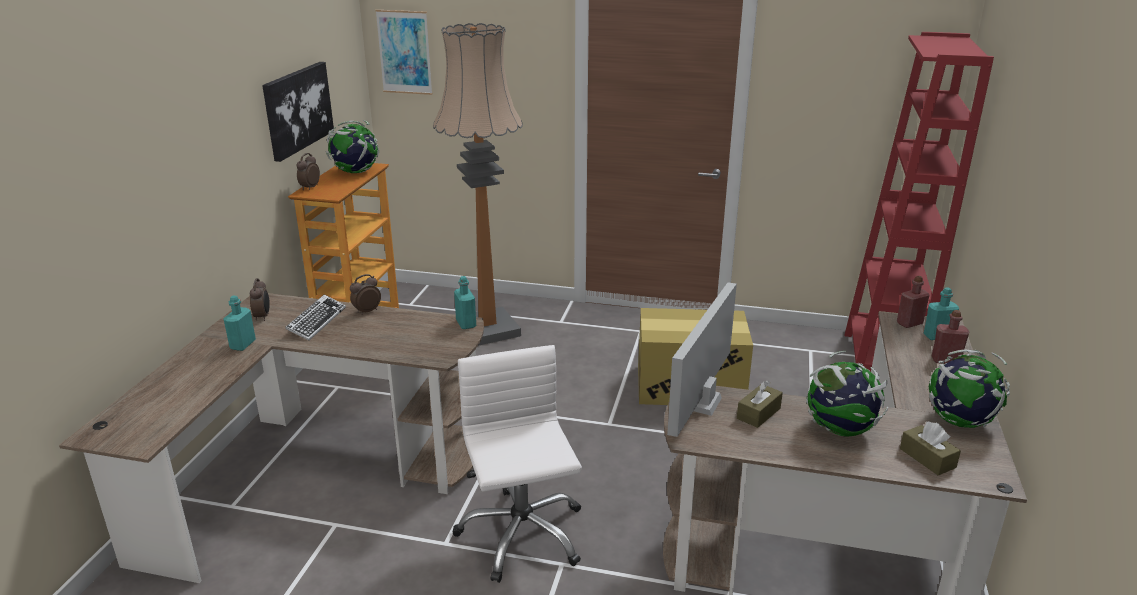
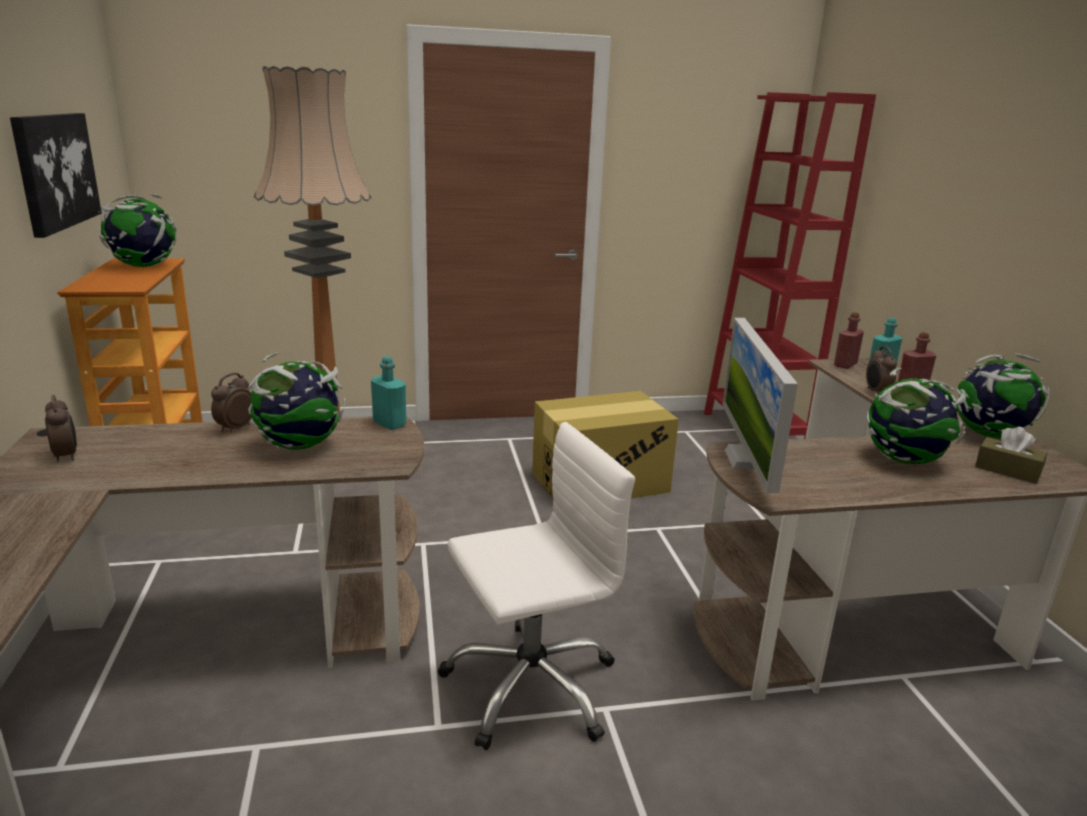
camera: 25 degrees left, 5 degrees down
(243, 345) = (54, 496): turquoise bottle -> none
(309, 188) = (85, 283): alarm clock -> alarm clock (876, 392)
(316, 321) = (164, 450): keyboard -> none
(396, 332) = (300, 446): none -> globe
(404, 52) = (180, 122): picture -> none
(521, 534) = (530, 686): white office chair -> white office chair turned 105 degrees clockwise
(758, 413) = (813, 459): brown tissue box -> none

